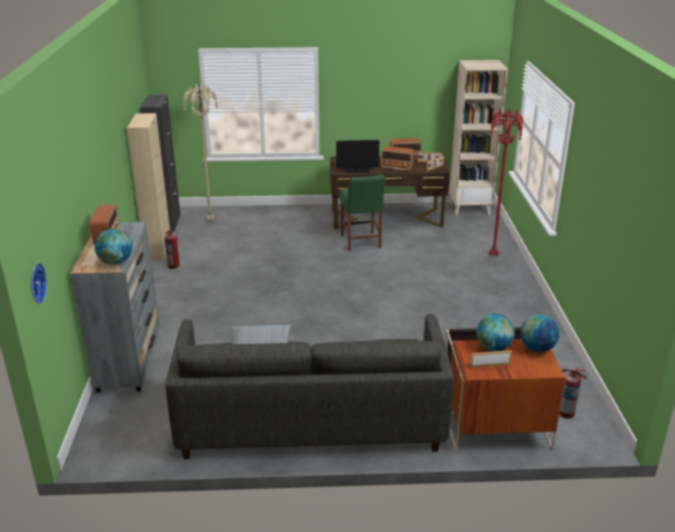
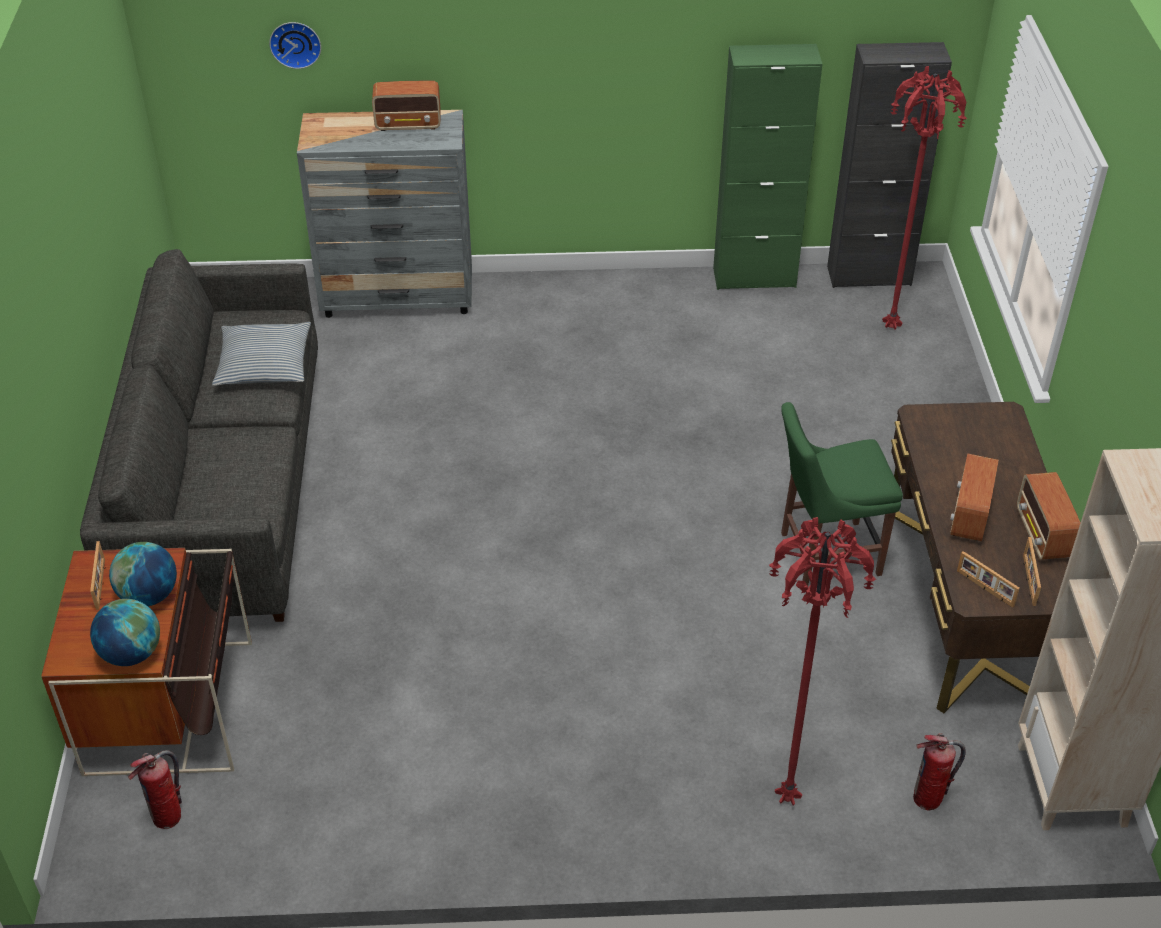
camera: 90 degrees right, 15 degrees up
(35, 283) = (184, 71): wall clock -> wall clock (295, 43)
(116, 262) = (327, 142): globe -> none
(158, 249) = (754, 278): beige cabinet -> green cabinet
(174, 266) = (692, 303): fire extinguisher -> fire extinguisher (928, 799)
(211, 220) = (892, 328): beige floor lamp -> red floor lamp
(357, 170) = (933, 445): monitor -> none

